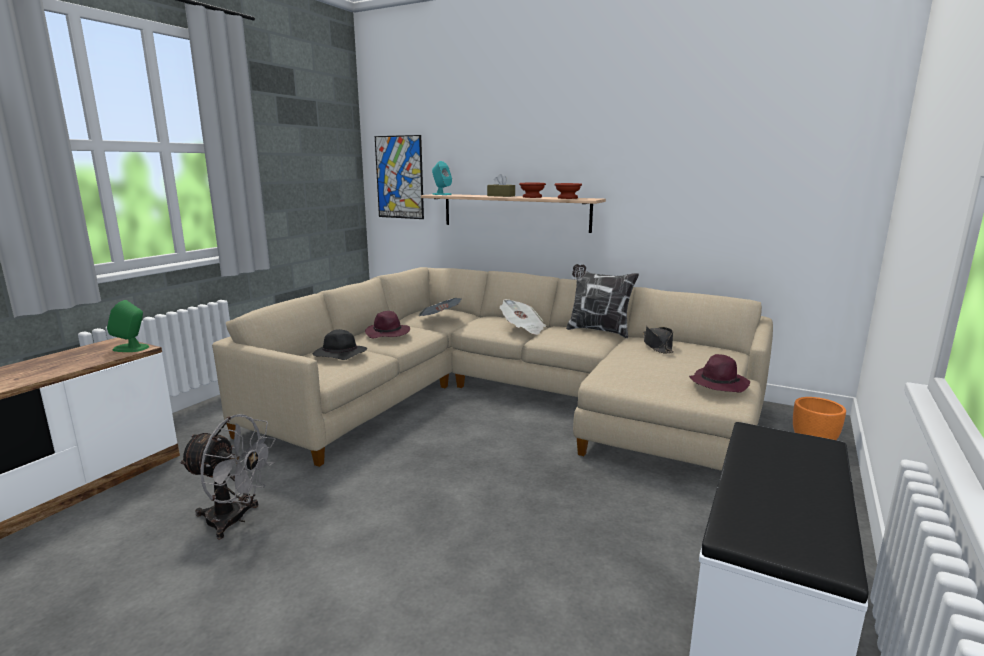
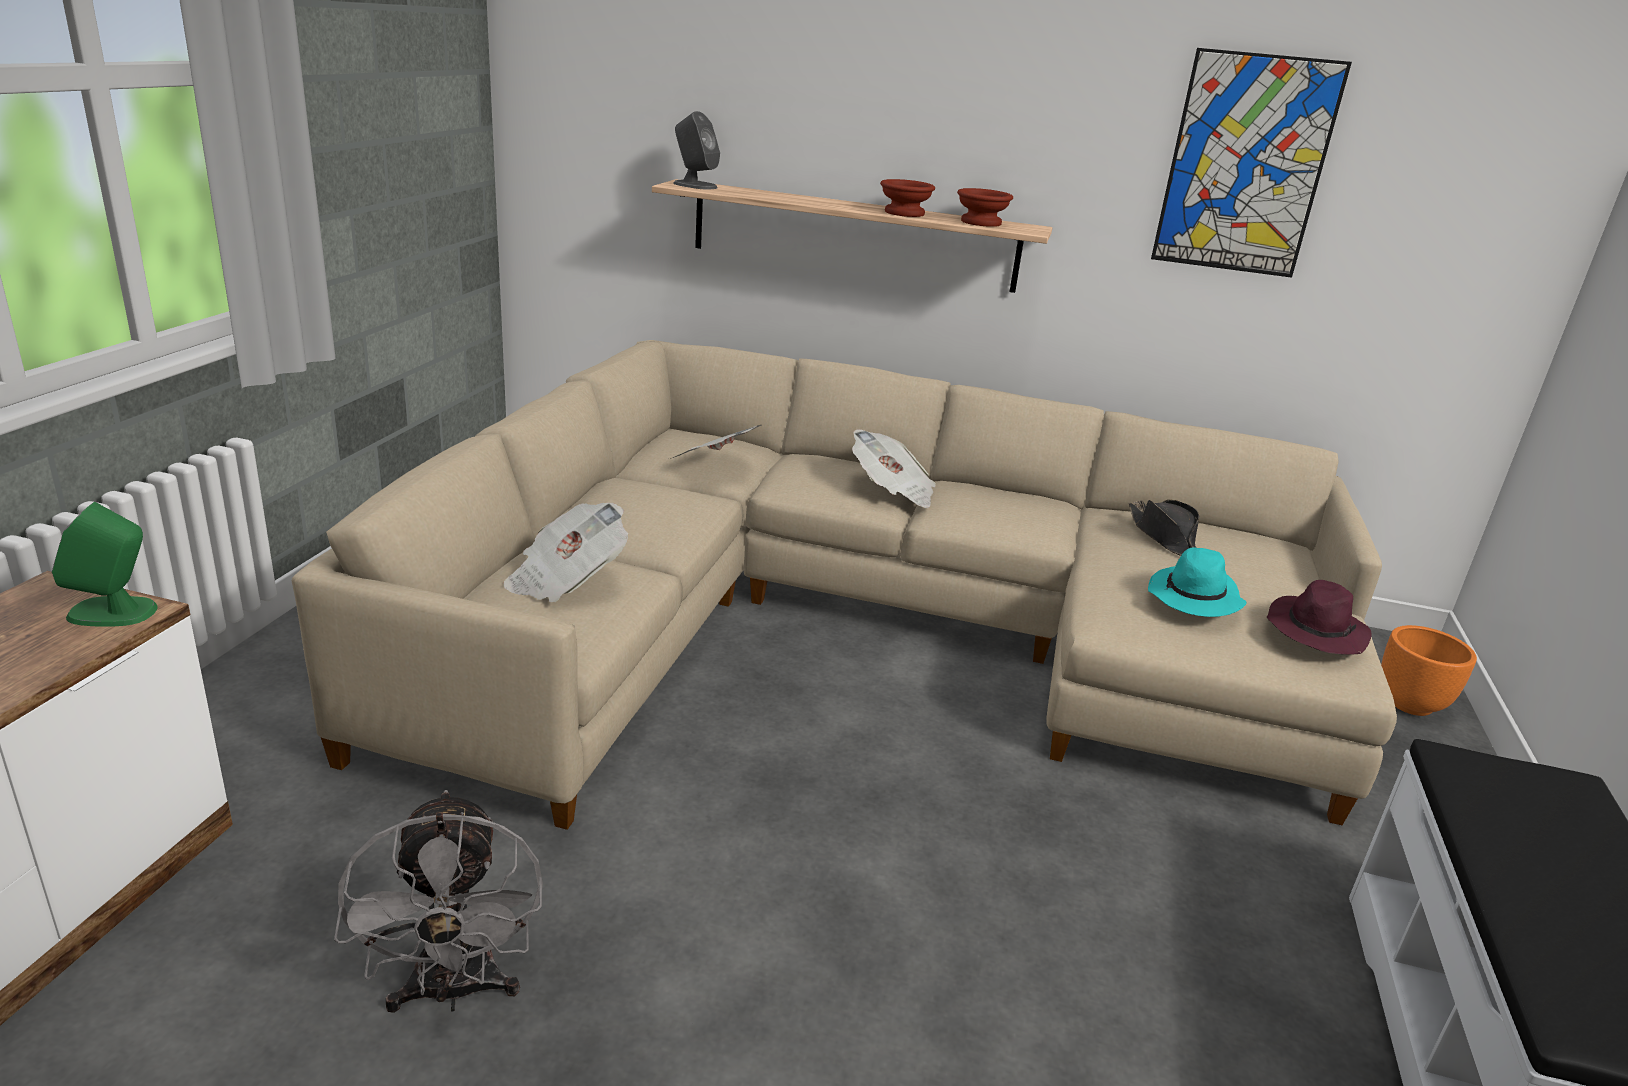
camera: 15 degrees left, 10 degrees up
(234, 520) = (454, 992): grey fan -> grey fan turned 75 degrees clockwise
(339, 355) = (566, 580): black hat -> newspaper
(388, 333) = (635, 512): purple hat -> none
(399, 177) = (586, 133): picture -> picture (1245, 165)
(441, 194) = (694, 185): turquoise speaker -> grey speaker
(501, 196) = (832, 202): brown tissue box -> none
(598, 331) = (1033, 495): pillow -> none
(655, 368) = (1195, 598): none -> turquoise hat

